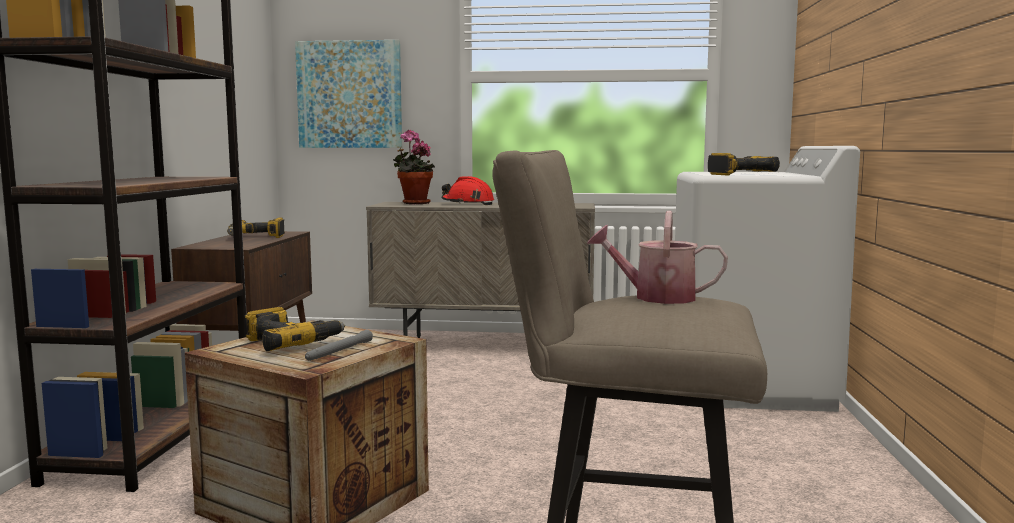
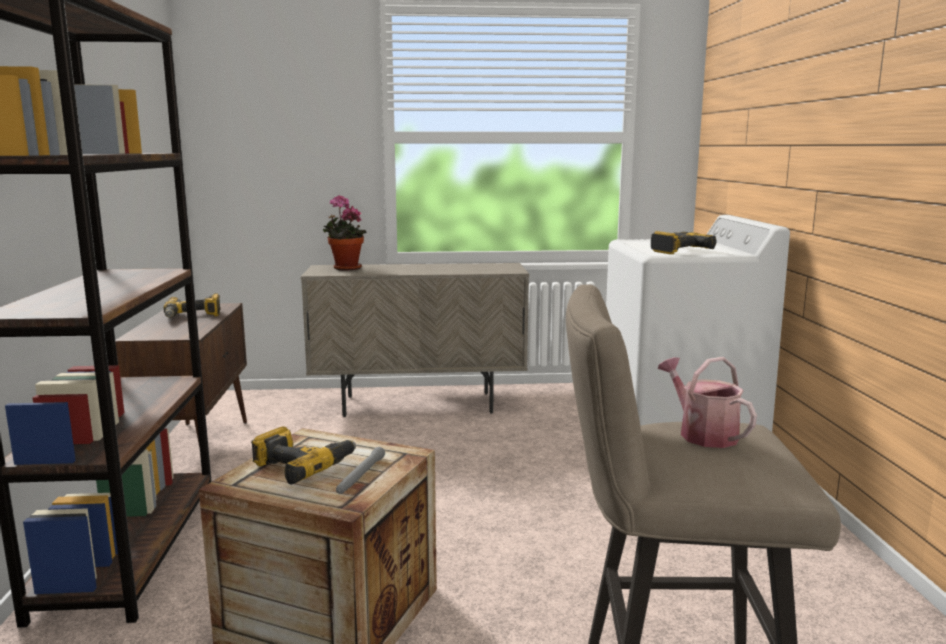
camera: 10 degrees left, 5 degrees up
(350, 95) = (267, 154): picture -> none
(467, 204) = (399, 268): red hard hat -> none
(655, 297) = (702, 433): watering can -> watering can turned 60 degrees clockwise

